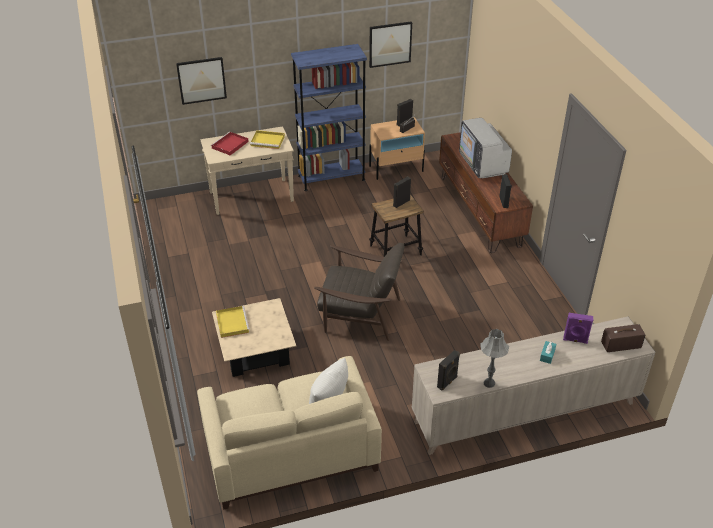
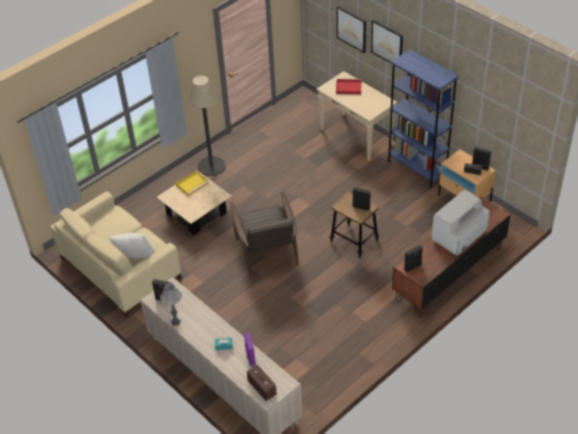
camera: 65 degrees right, 5 degrees up
(189, 312) = (211, 166): none -> floor lamp
(268, 141) = (370, 103): yellow tray -> none
(390, 44) = (485, 93): picture -> picture (387, 43)

